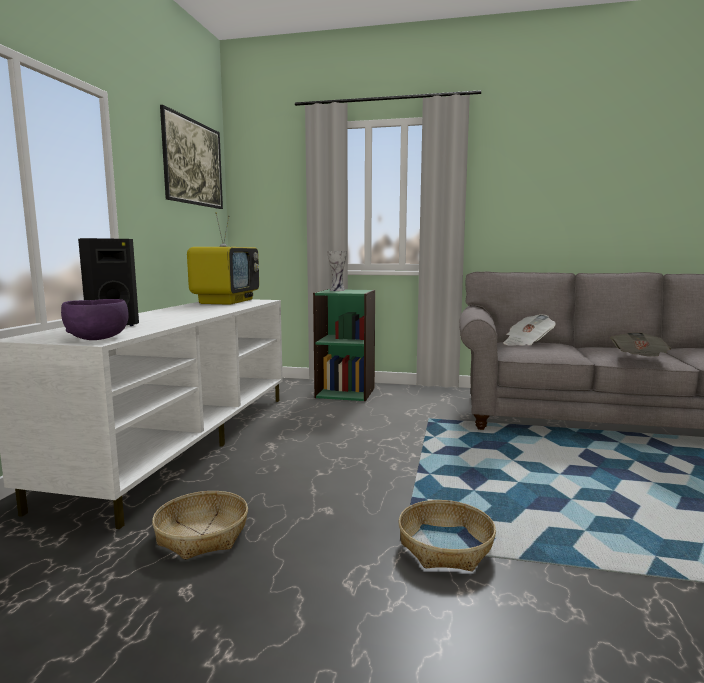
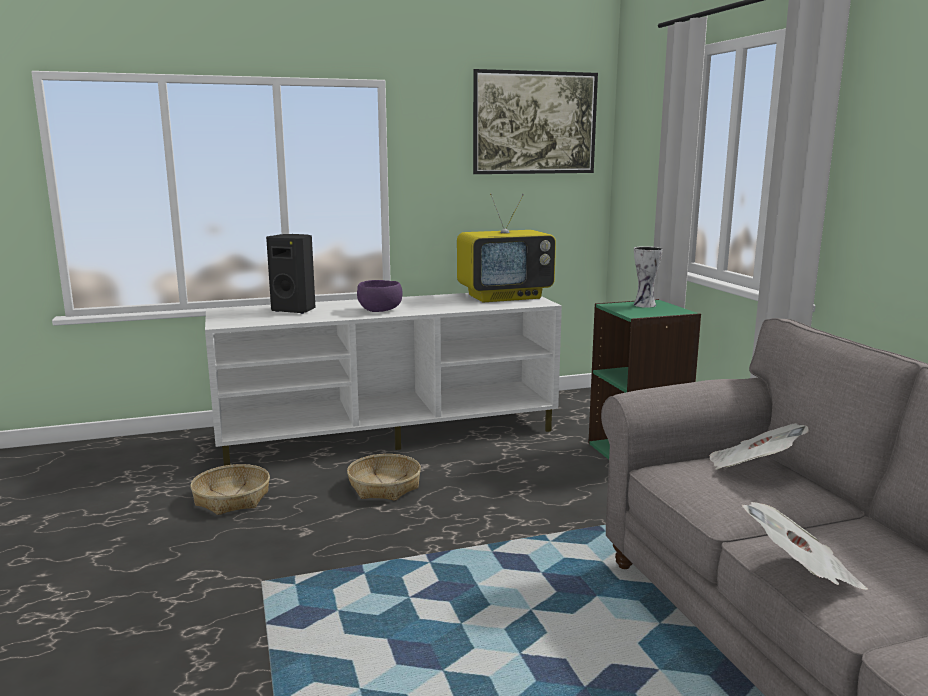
camera: 60 degrees right, 5 degrees up
(98, 338) = (236, 321): purple bowl -> purple bowl (380, 310)
(445, 546) = (273, 604): basket -> basket (384, 486)

